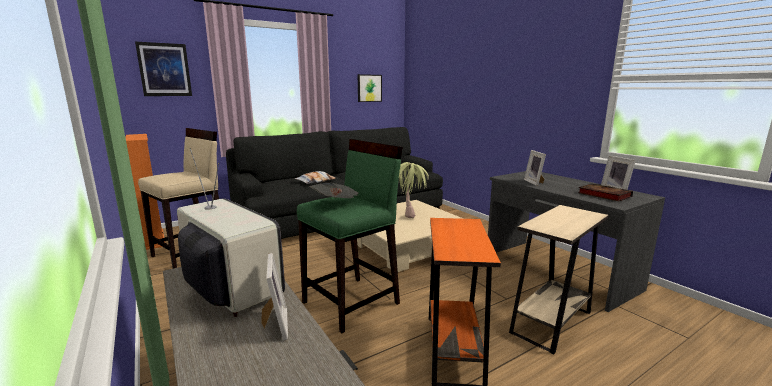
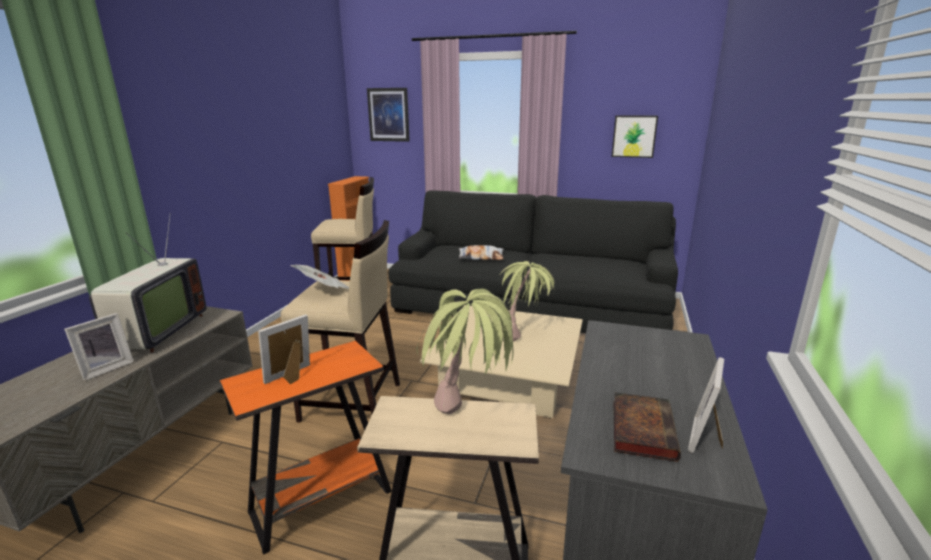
camera: 50 degrees right, 5 degrees up
(352, 303) = (352, 402): green stool -> beige stool
(535, 182) = (617, 355): picture frame -> picture frame (292, 377)
(569, 217) = (468, 424): none -> potted plant

